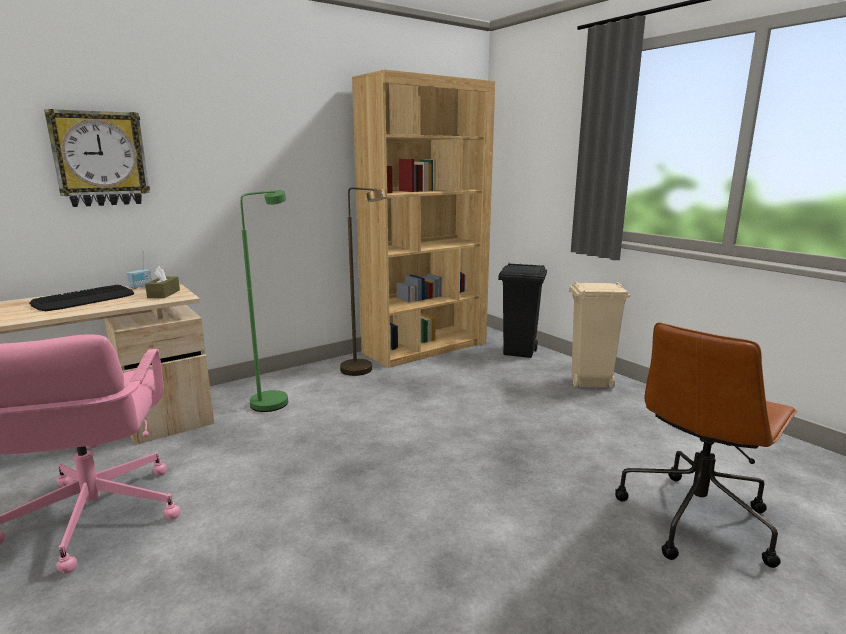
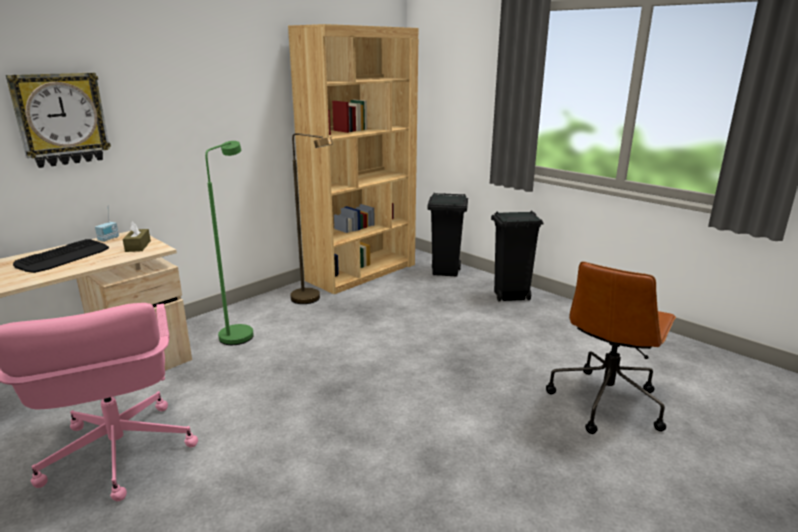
camera: 10 degrees left, 5 degrees up
(589, 383) = (510, 296): beige trash can -> black trash can

